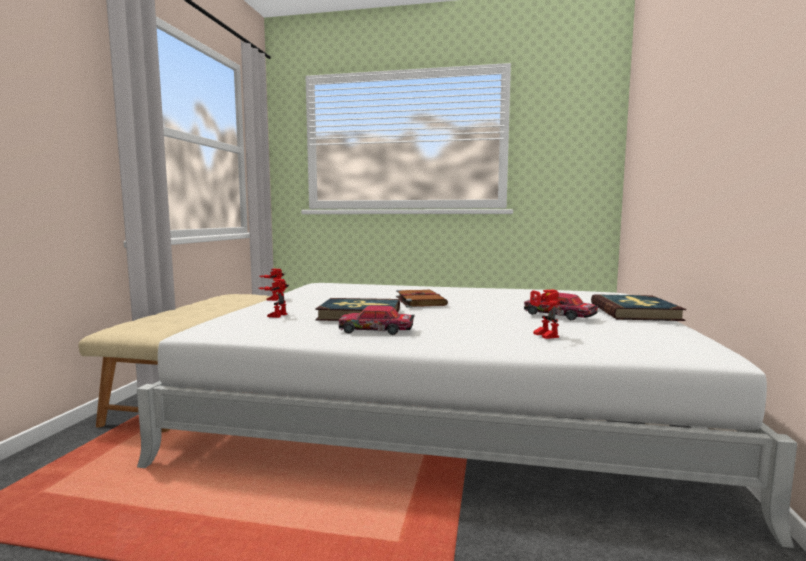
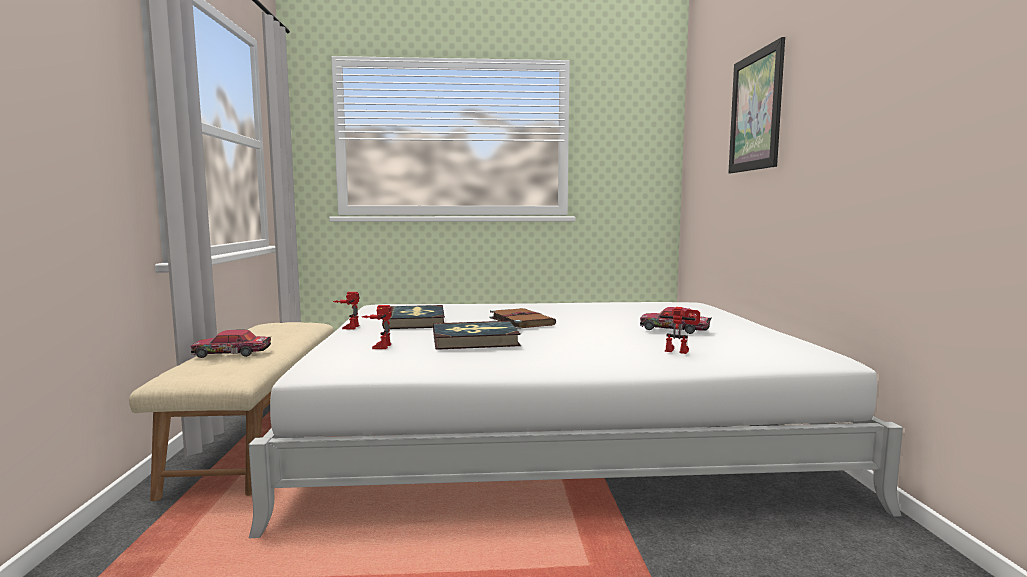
camera: 15 degrees left, 0 degrees up
(377, 330) = (513, 356): toy car -> toy car (233, 353)
(542, 335) = (679, 350): toy robot -> toy robot turned 150 degrees clockwise
(635, 312) = (735, 322): book -> book (415, 321)
(681, 94) = (755, 111): none -> picture

